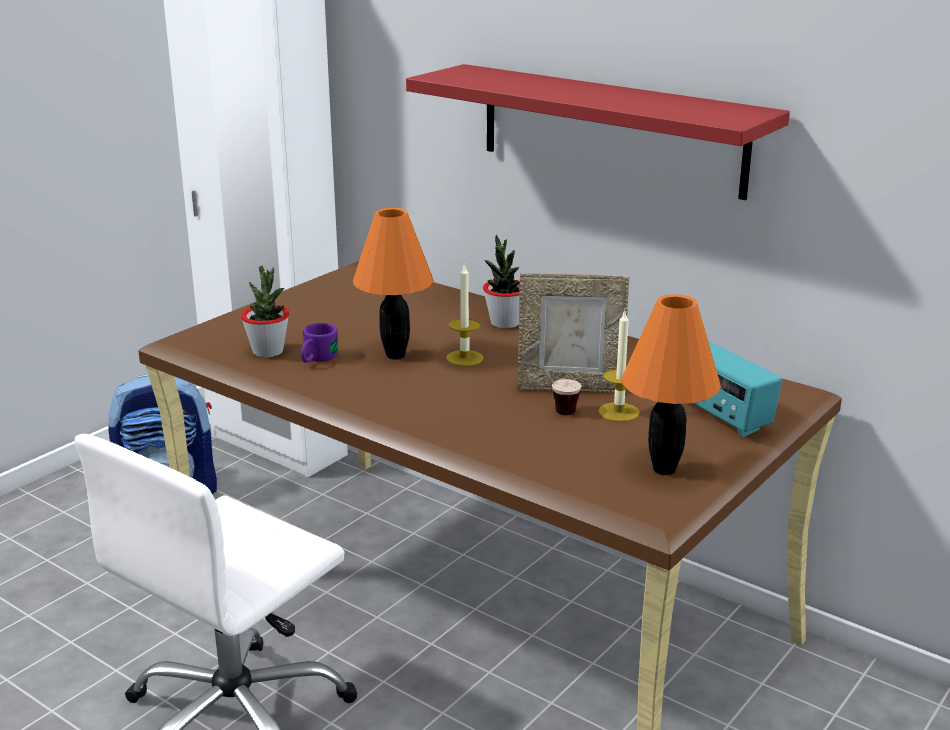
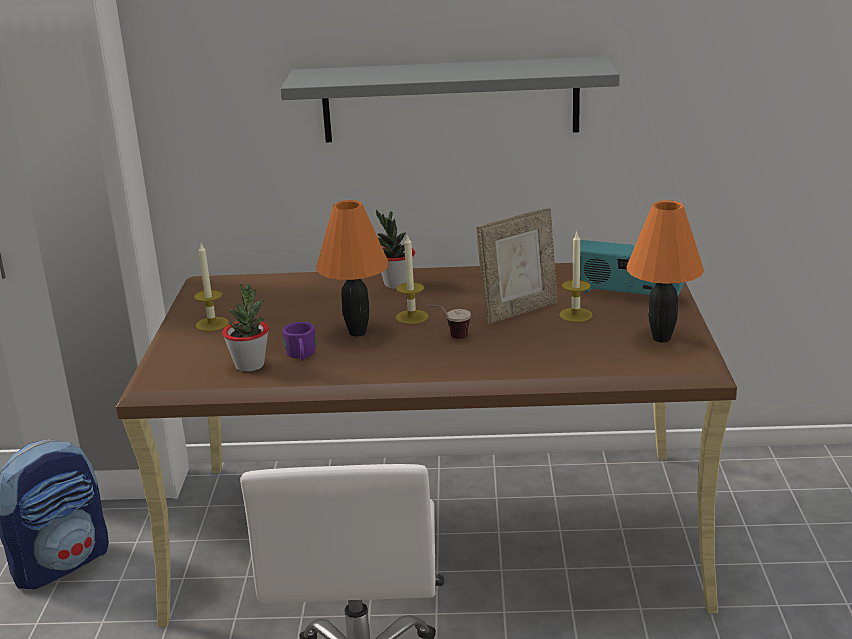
camera: 35 degrees left, 0 degrees up
(300, 306) = (212, 324): none -> candle
(553, 410) = (533, 329): cup -> cup (450, 338)
(610, 129) = (450, 100): red shelf -> grey shelf

